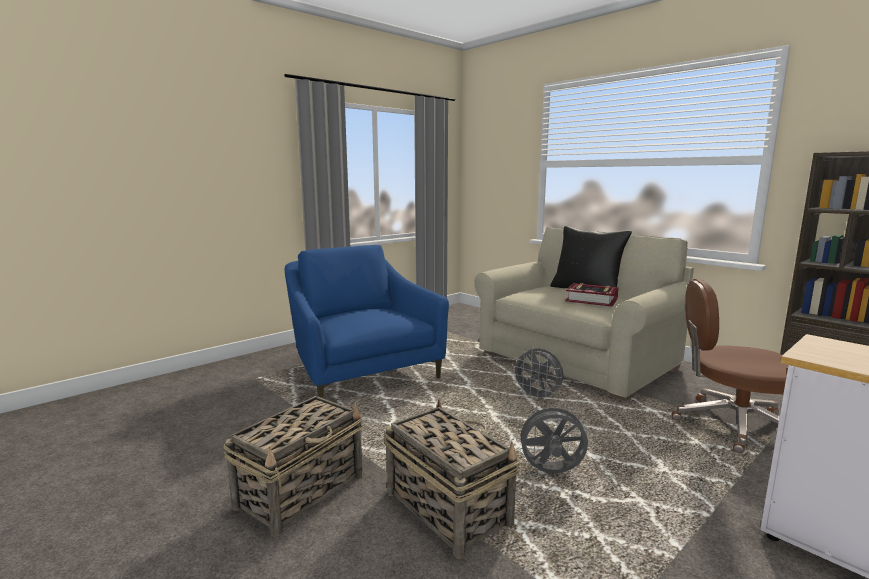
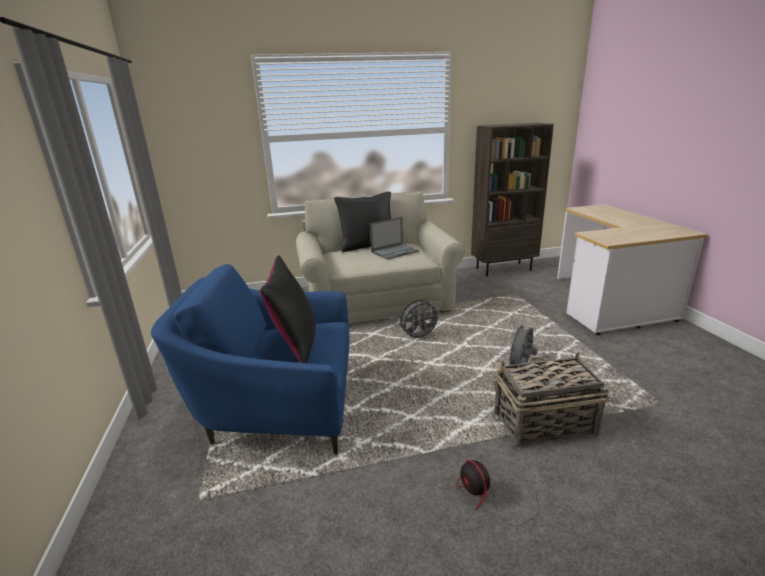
camera: 60 degrees left, 10 degrees up
(302, 491) = (492, 499): basket -> fan
(366, 316) = (295, 343): none -> black pillow
(591, 300) = (395, 251): book -> laptop
(733, 425) = (499, 297): brown office chair -> none

